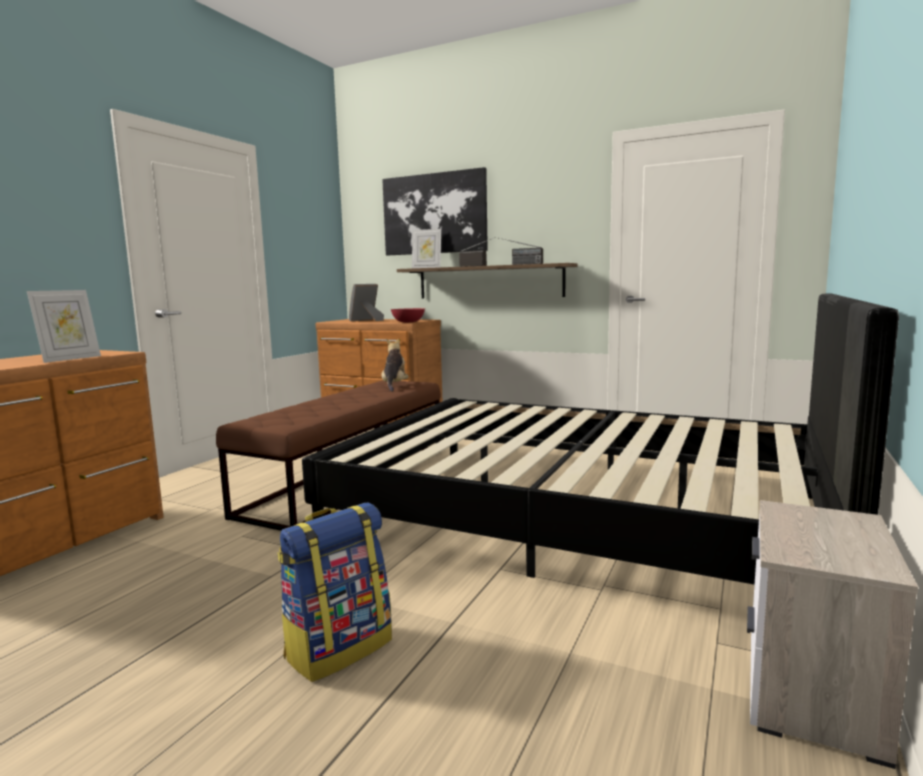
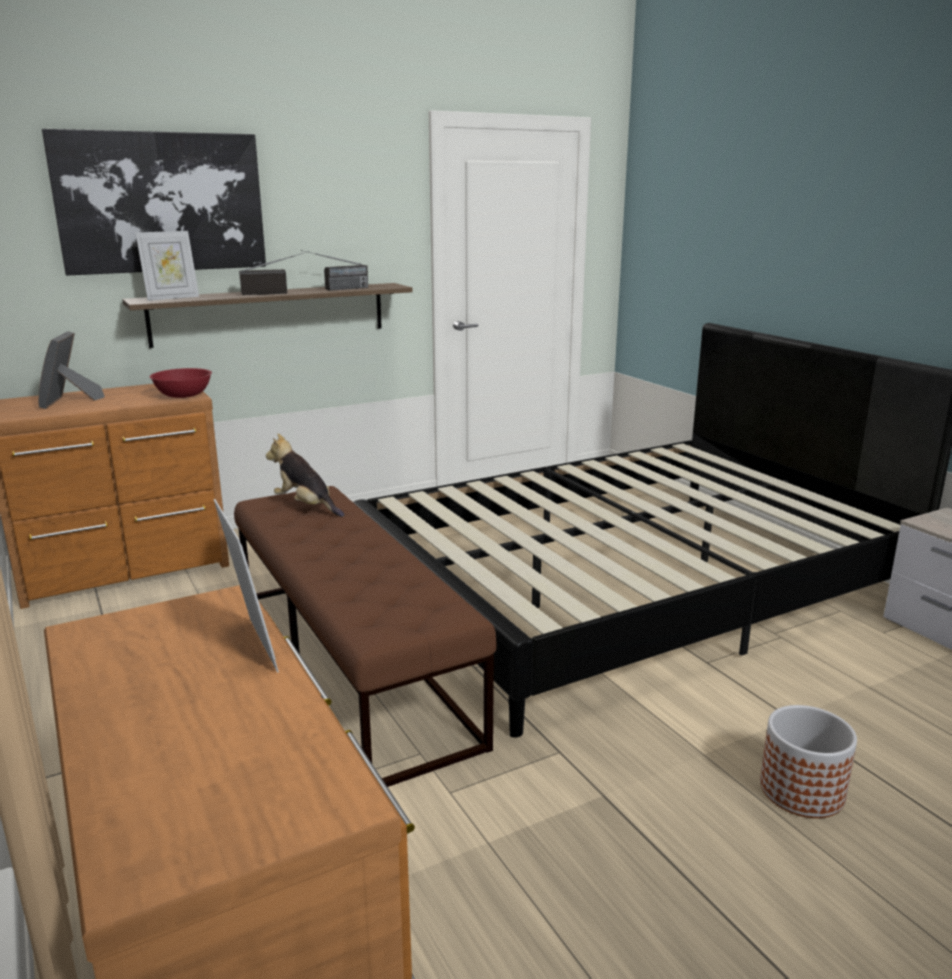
camera: 55 degrees left, 10 degrees up
(339, 648) = (801, 790): backpack -> planter

